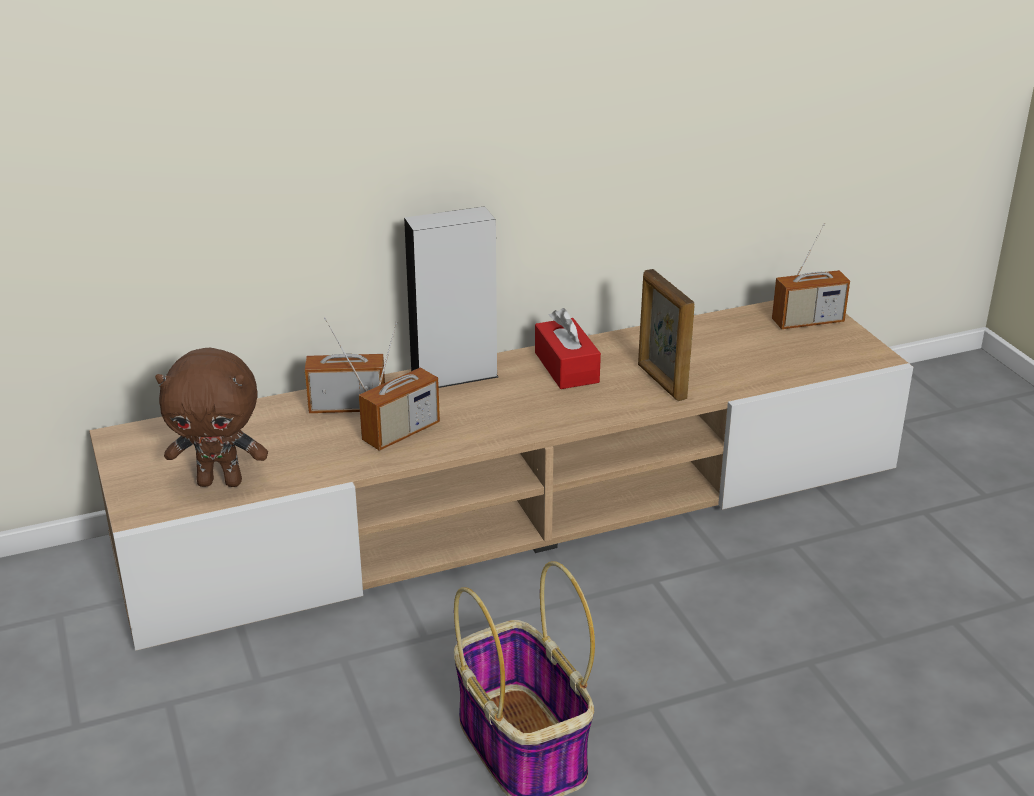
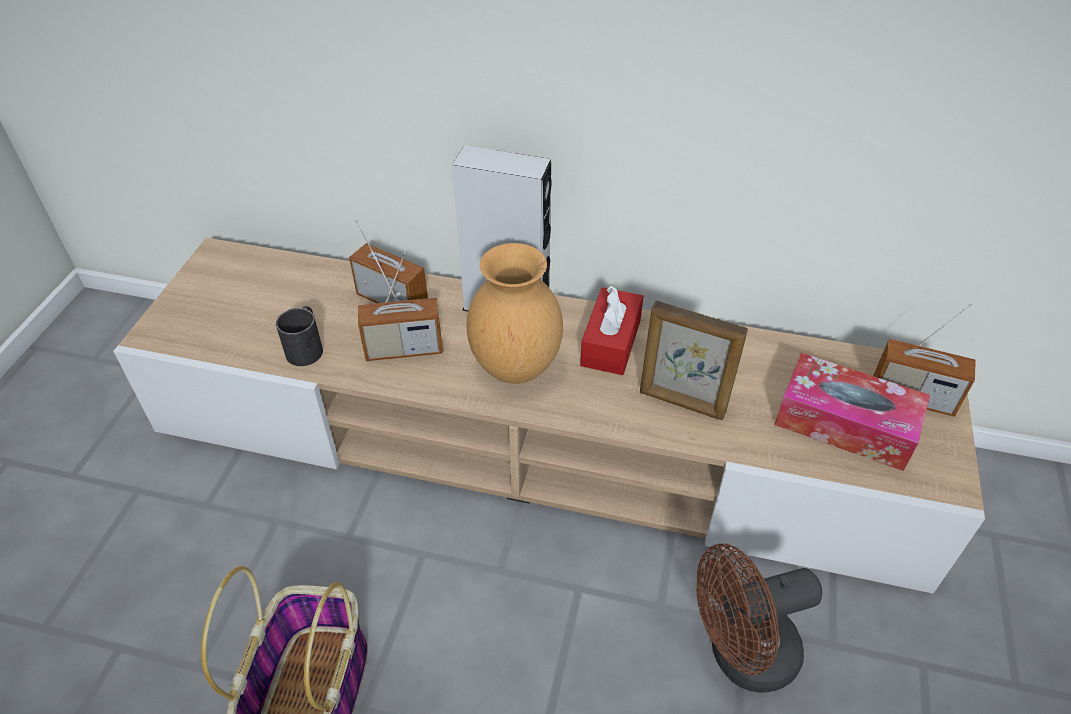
camera: 35 degrees right, 15 degrees up
(221, 481) = (231, 333): brown plush toy -> none
(309, 463) = (307, 347): none -> black mug
(510, 409) = (515, 367): none -> brown vase
(661, 382) = (682, 403): picture frame -> picture frame turned 75 degrees counterclockwise
(781, 351) = (845, 424): none -> tissue box
(808, 562) = (740, 655): none -> brown fan

